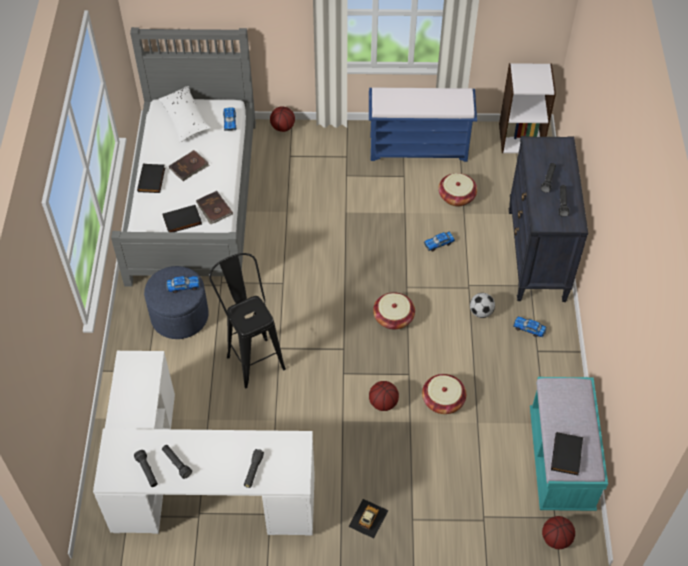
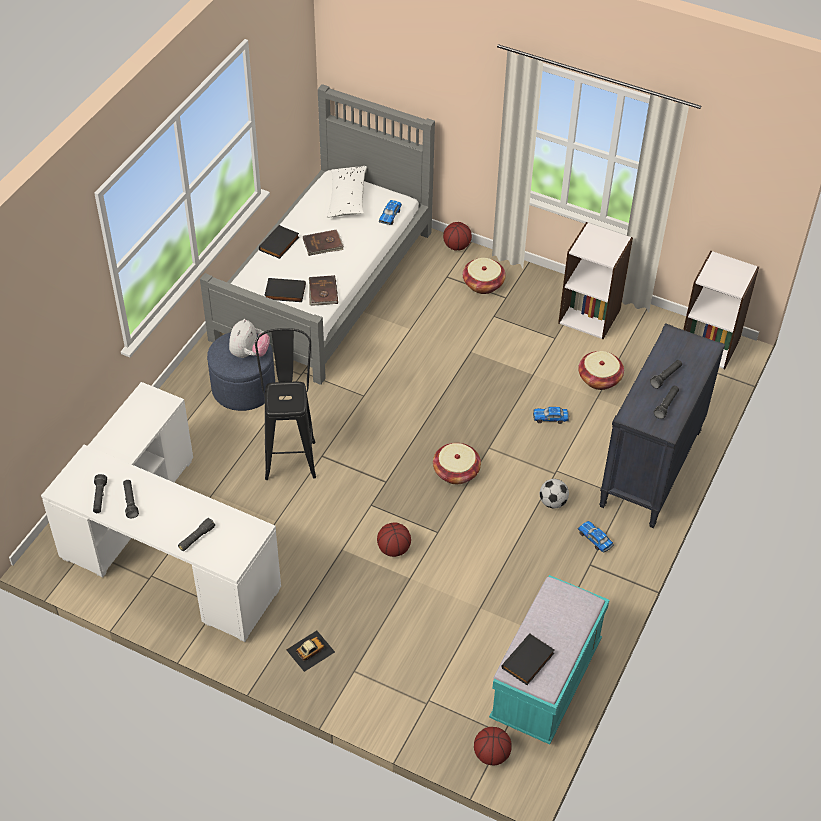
camera: 25 degrees right, 5 degrees down
(183, 286) = (249, 353): toy car -> plush toy
(419, 147) = (590, 315): blue bench -> white bookcase
(443, 400) = (457, 572): basket -> basket (483, 284)

